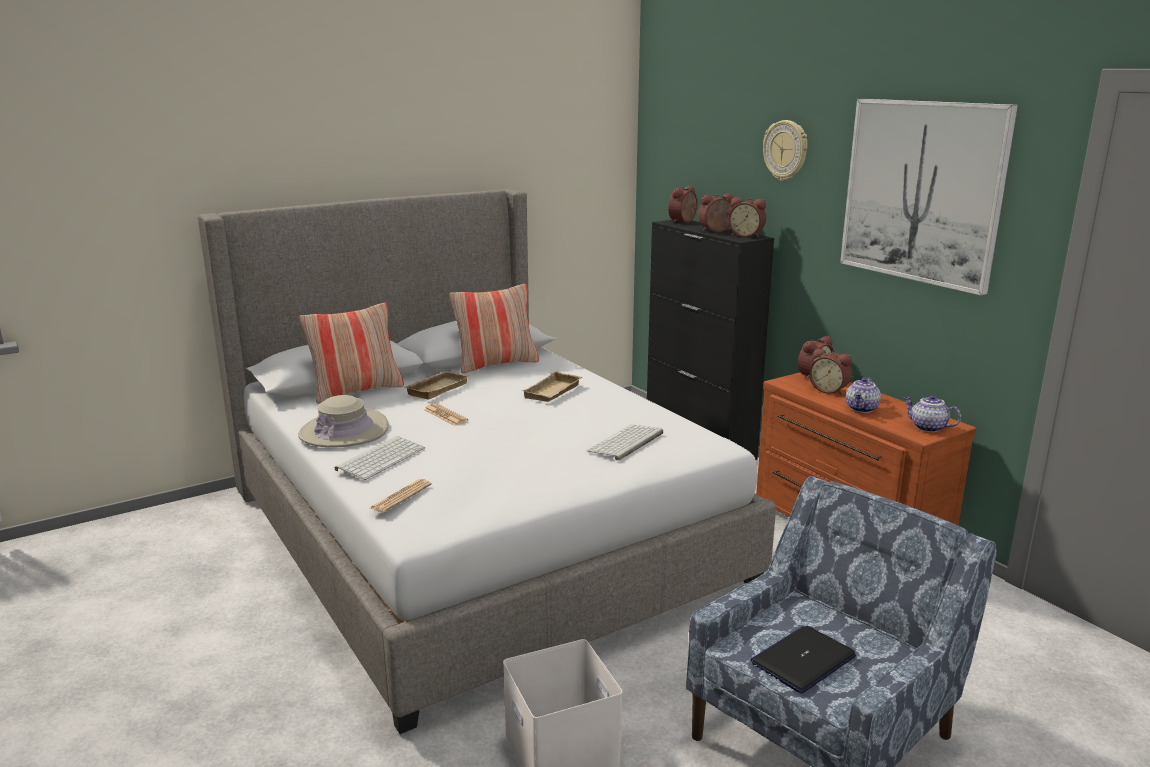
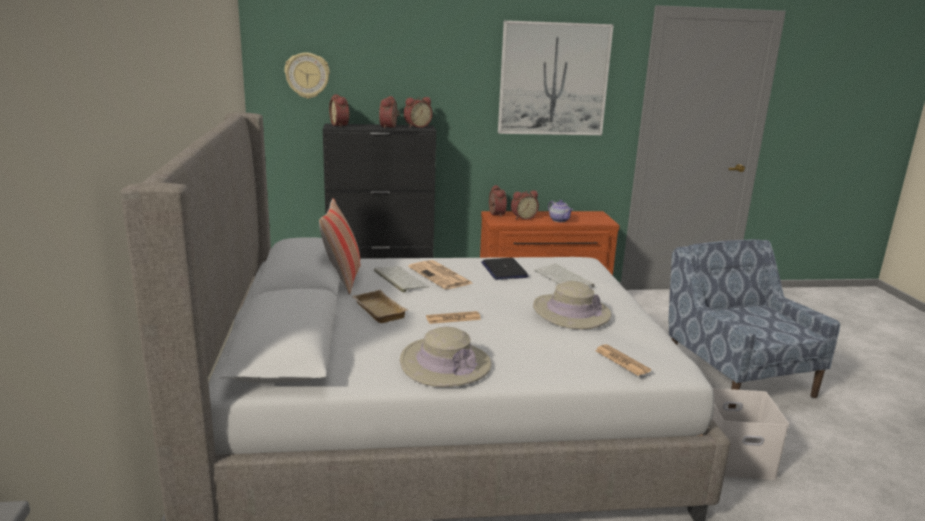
camera: 65 degrees left, 0 degrees up
(356, 391) = (335, 343): pillow -> none
(381, 458) = (530, 357): keyboard -> keyboard (399, 279)
(510, 457) = (571, 312): none -> beige hat
(553, 392) = (441, 276): beige tray -> newspaper
(786, 150) = (436, 59): wall clock -> wall clock (307, 75)
(803, 660) = (772, 329): laptop -> laptop (504, 270)
(927, 427) = (597, 217): teapot -> none

